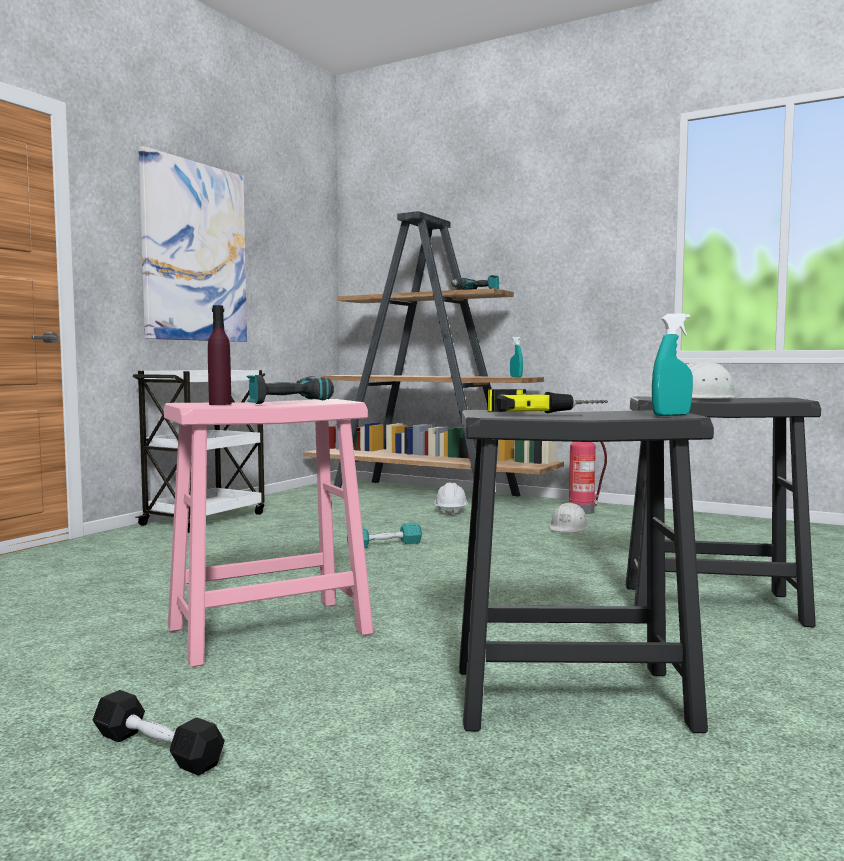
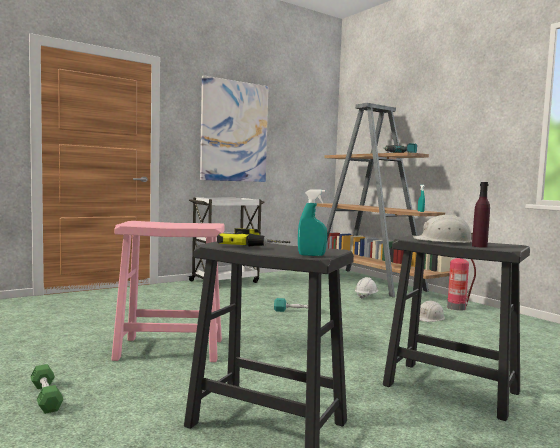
camera: 25 degrees right, 0 degrees up
(157, 749) = (46, 397): black dumbbell -> green dumbbell
(220, 404) = (143, 223): purple bottle -> purple bottle (479, 246)
(287, 402) = (184, 224): power drill -> none

